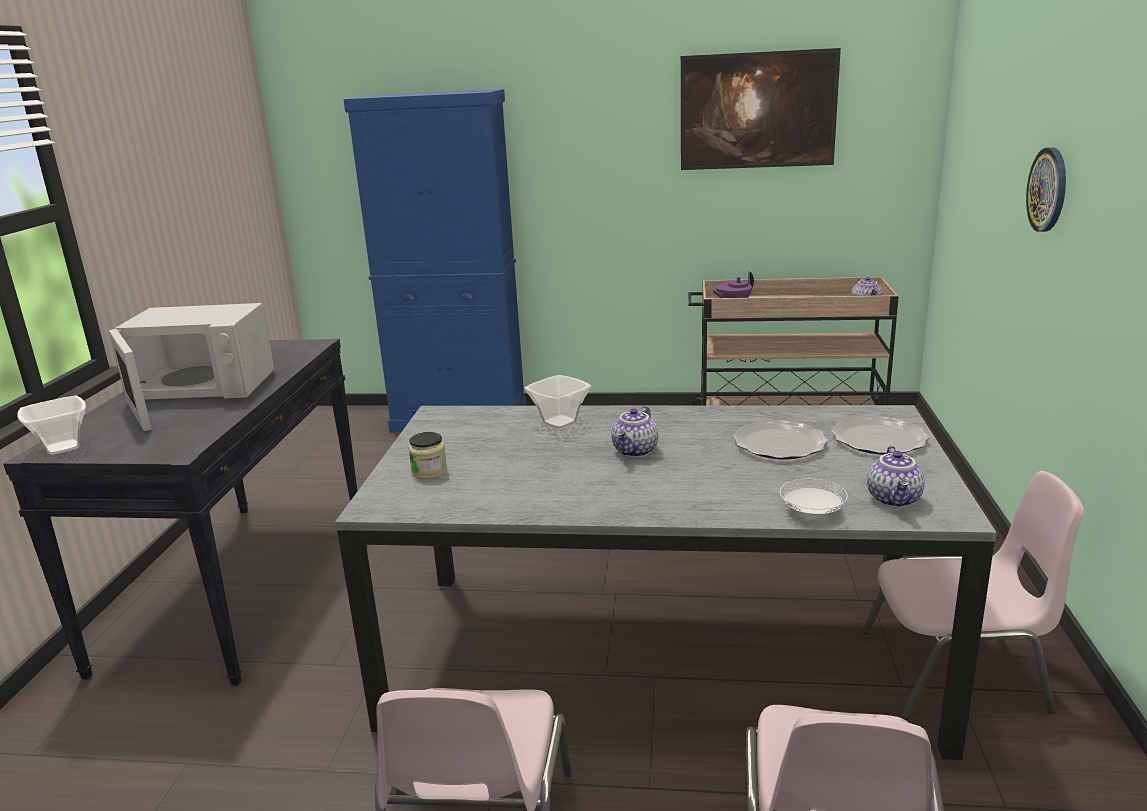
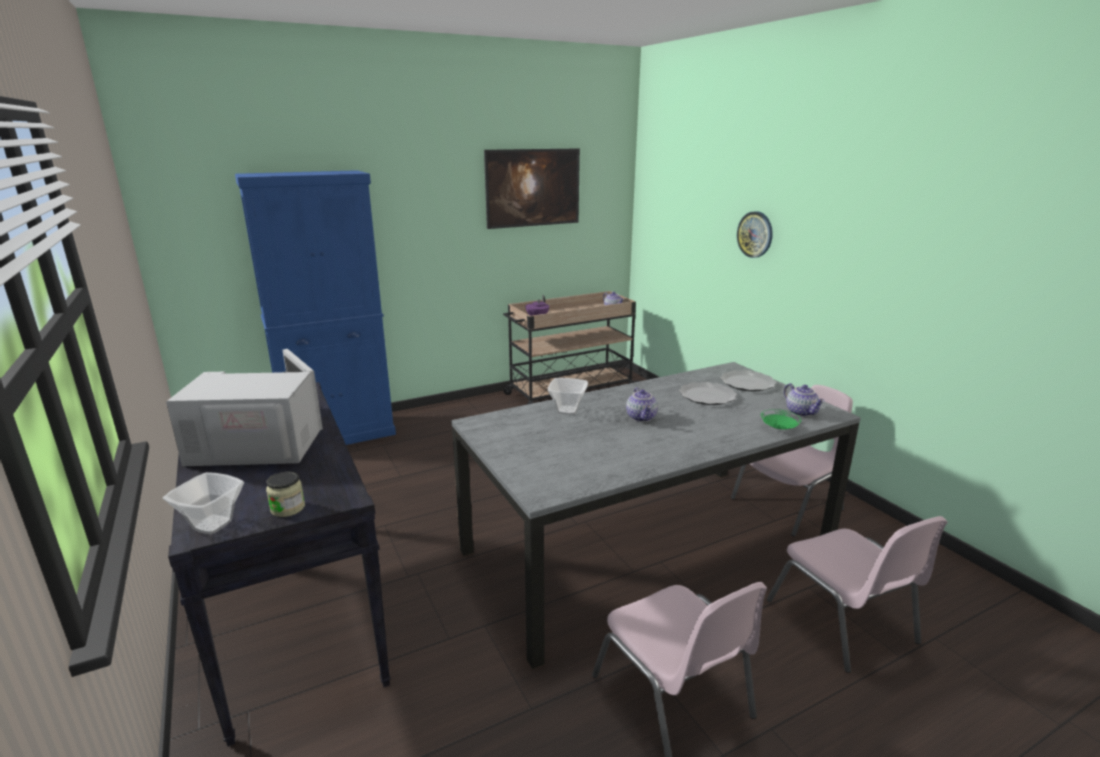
camera: 35 degrees left, 0 degrees up
(199, 389) = (260, 445): white microwave -> white microwave turned 150 degrees counterclockwise
(429, 472) = (538, 462): jar -> jar (288, 508)
(812, 512) = (779, 428): white plate -> green plate

